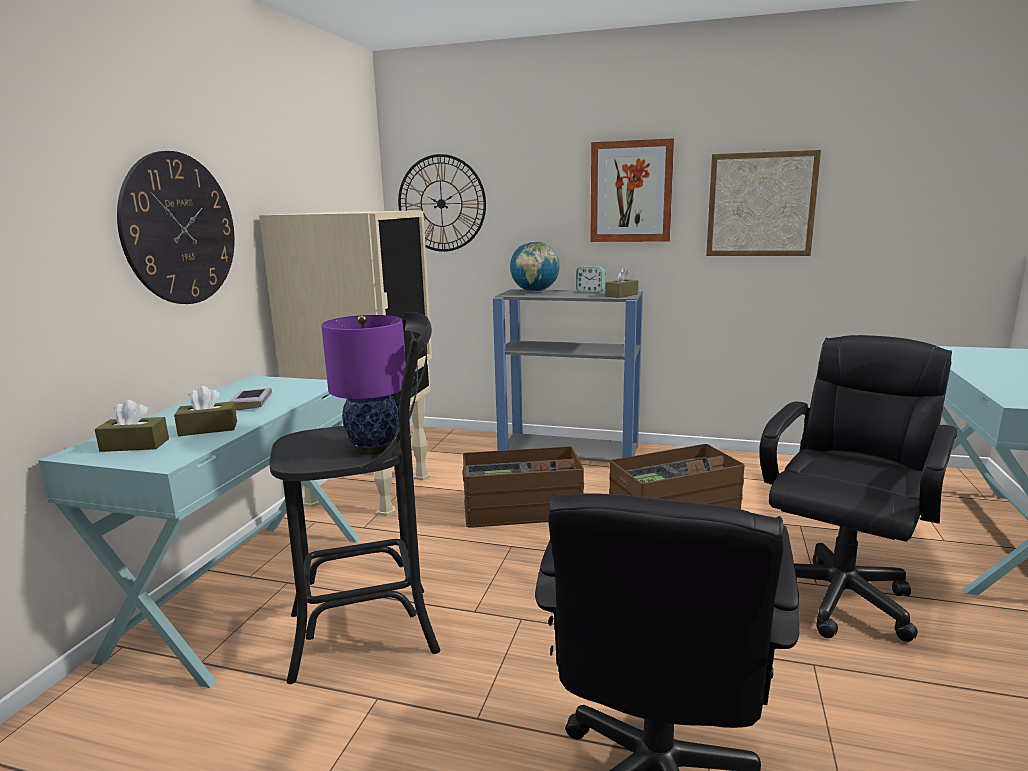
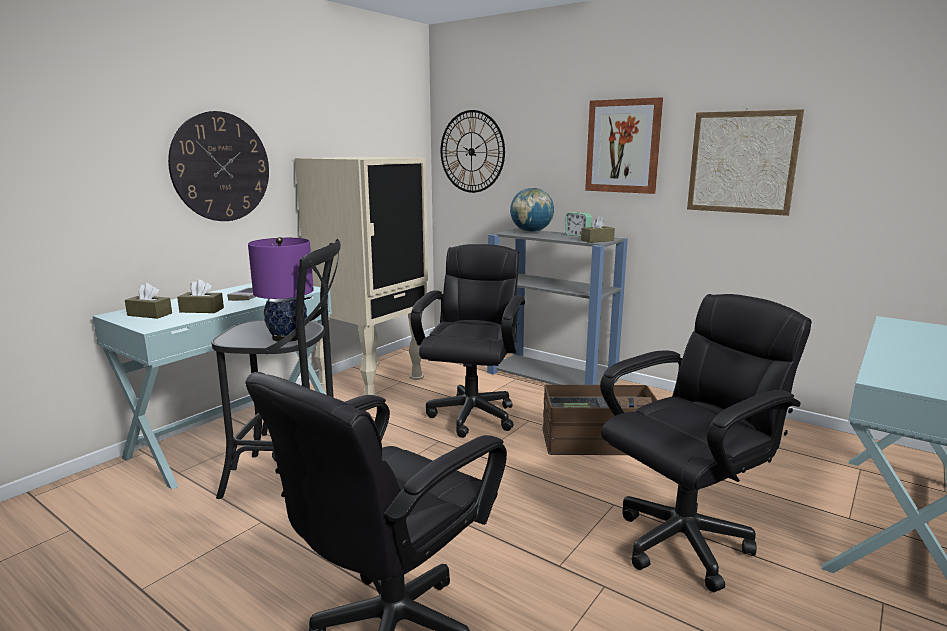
camera: 20 degrees right, 0 degrees up
(522, 508) = (472, 414): brown storage box -> black office chair

